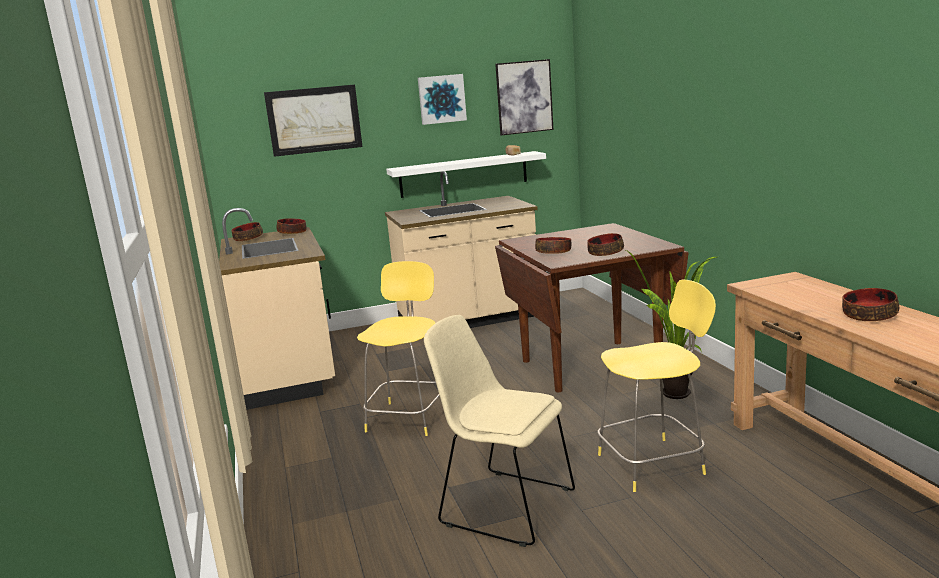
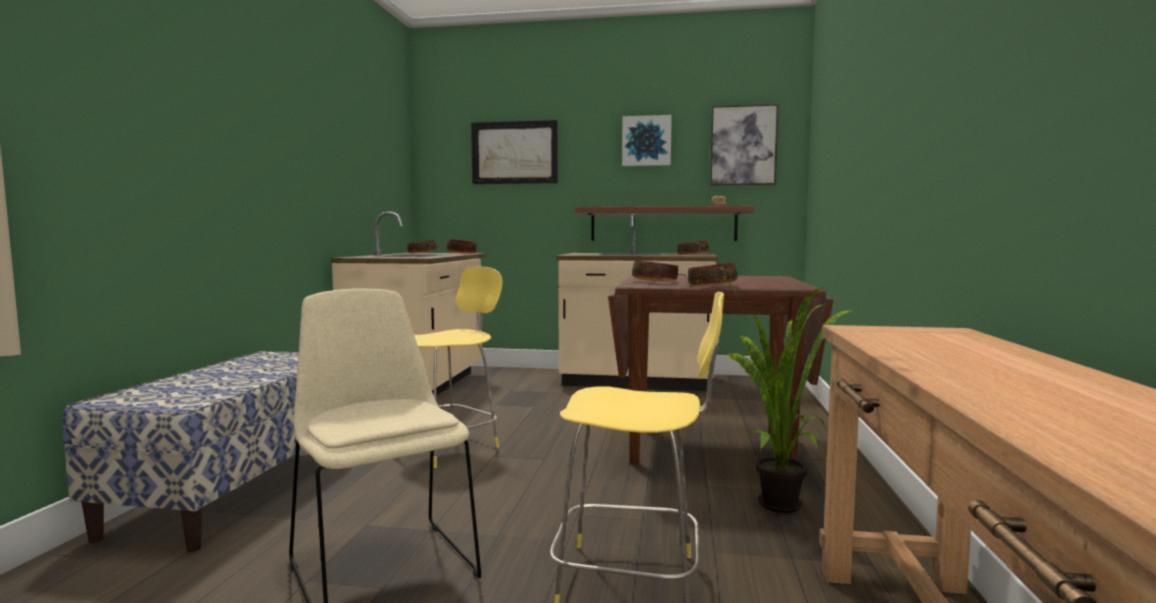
camera: 25 degrees right, 10 degrees down
(302, 498) = (238, 489): none -> bench
(463, 174) = (663, 224): white shelf -> brown shelf
(868, 315) = (1013, 378): bowl -> bowl (692, 255)

